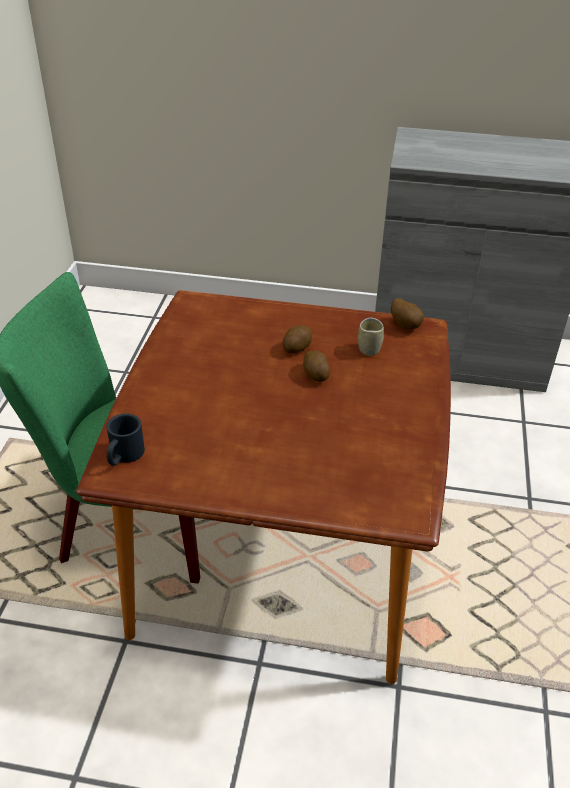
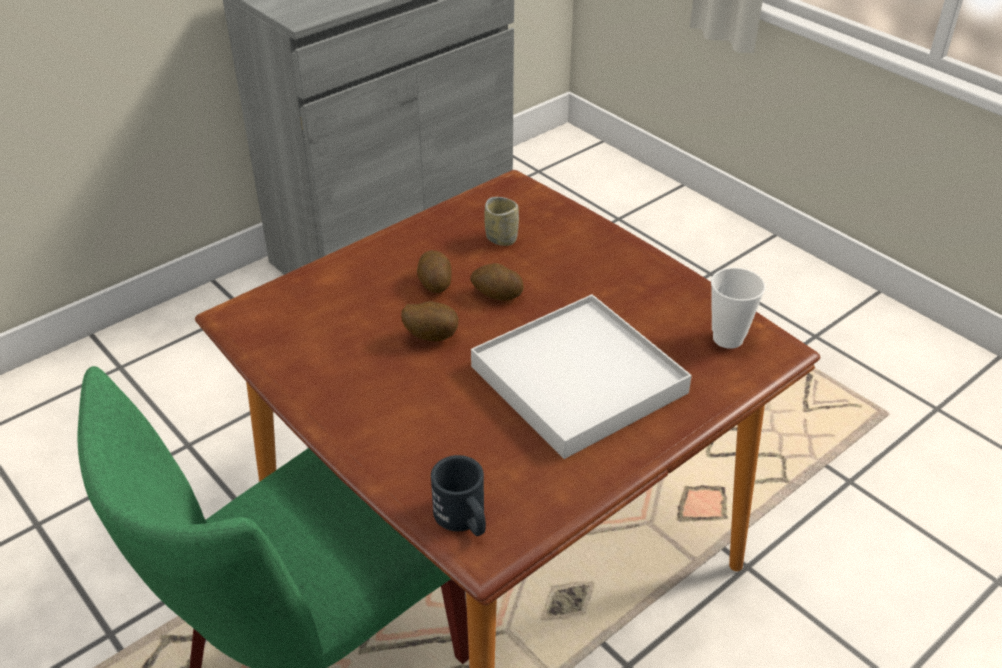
camera: 50 degrees left, 0 degrees up
(278, 443) = (578, 380): none -> white tray
(395, 489) = (728, 338): none -> cup
(406, 325) = (493, 195): potato -> potato (431, 336)

